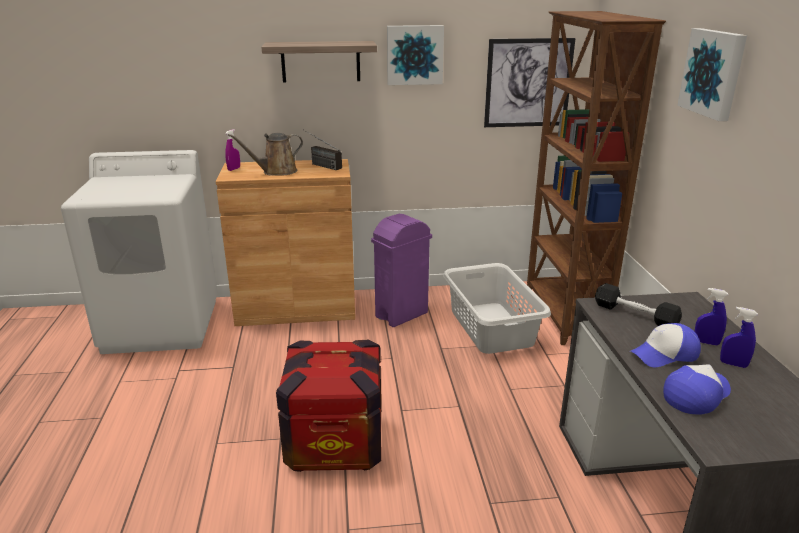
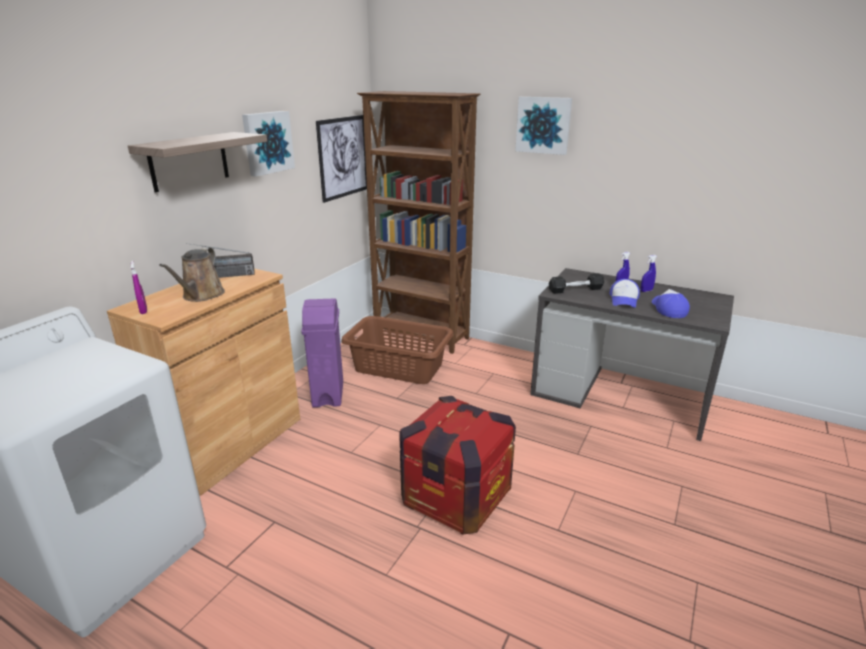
camera: 55 degrees left, 0 degrees up
(491, 327) = (398, 366): grey laundry basket -> brown laundry basket

